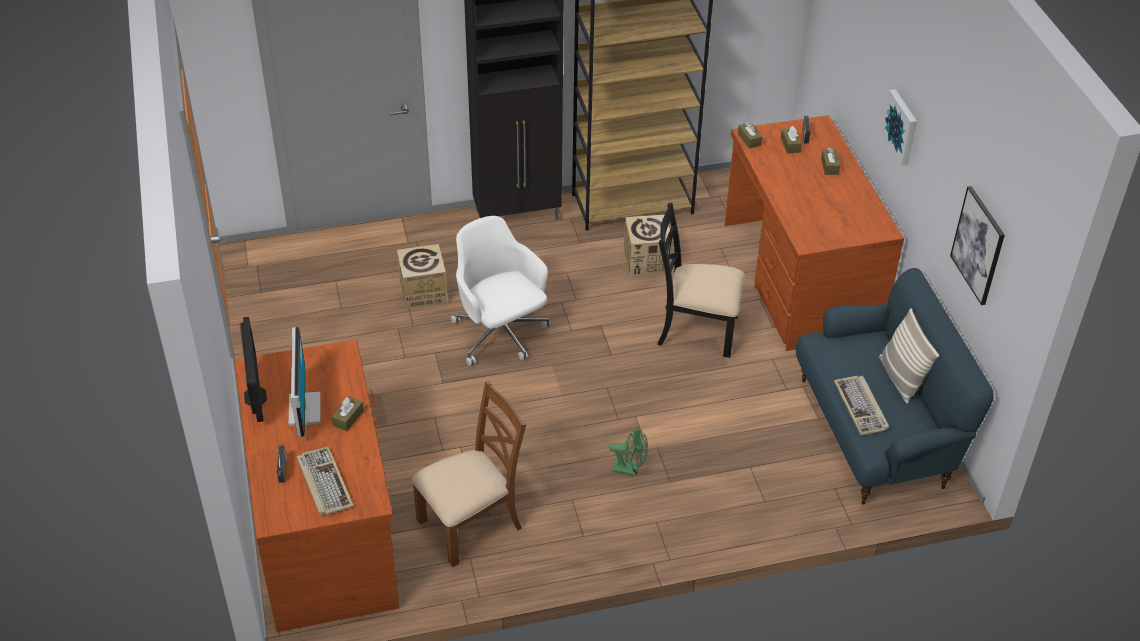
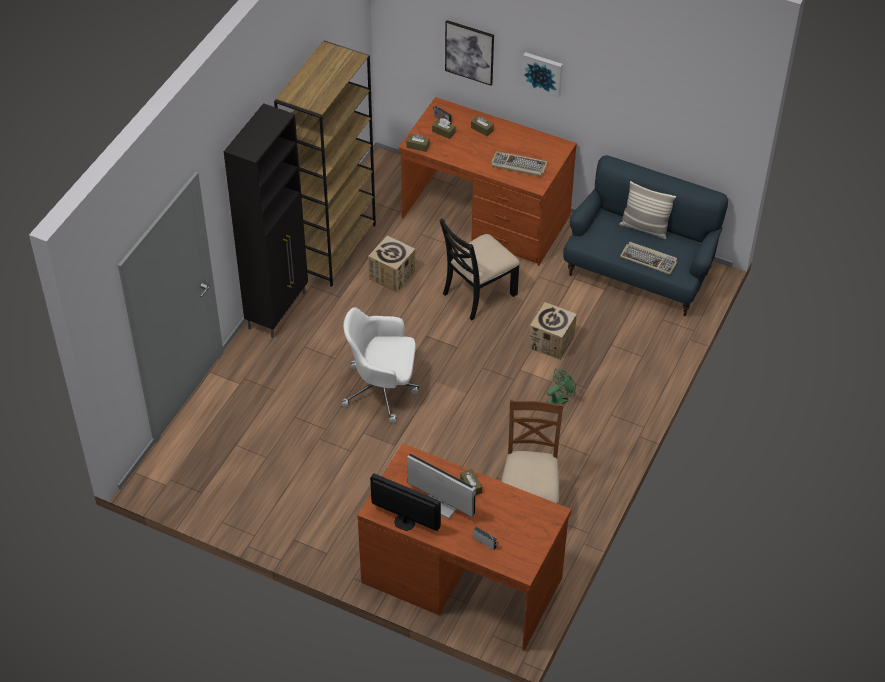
camera: 50 degrees left, 5 degrees up
(324, 483) = (515, 528): keyboard -> keyboard (518, 166)
(423, 291) = (298, 404): cardboard box -> cardboard box (551, 342)
(978, 245) = (670, 115): picture -> picture (469, 52)

